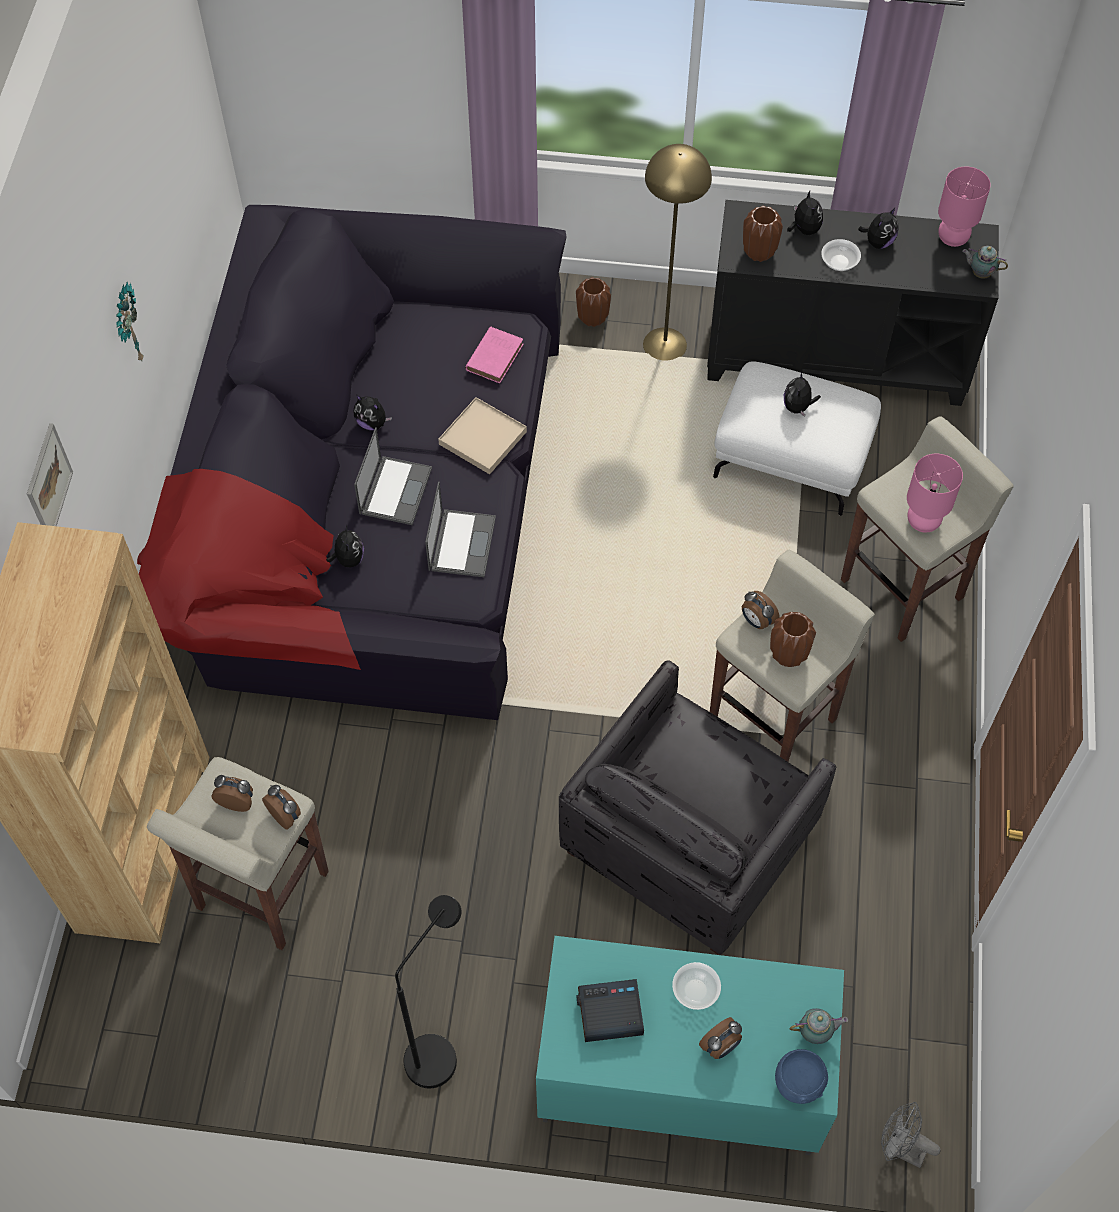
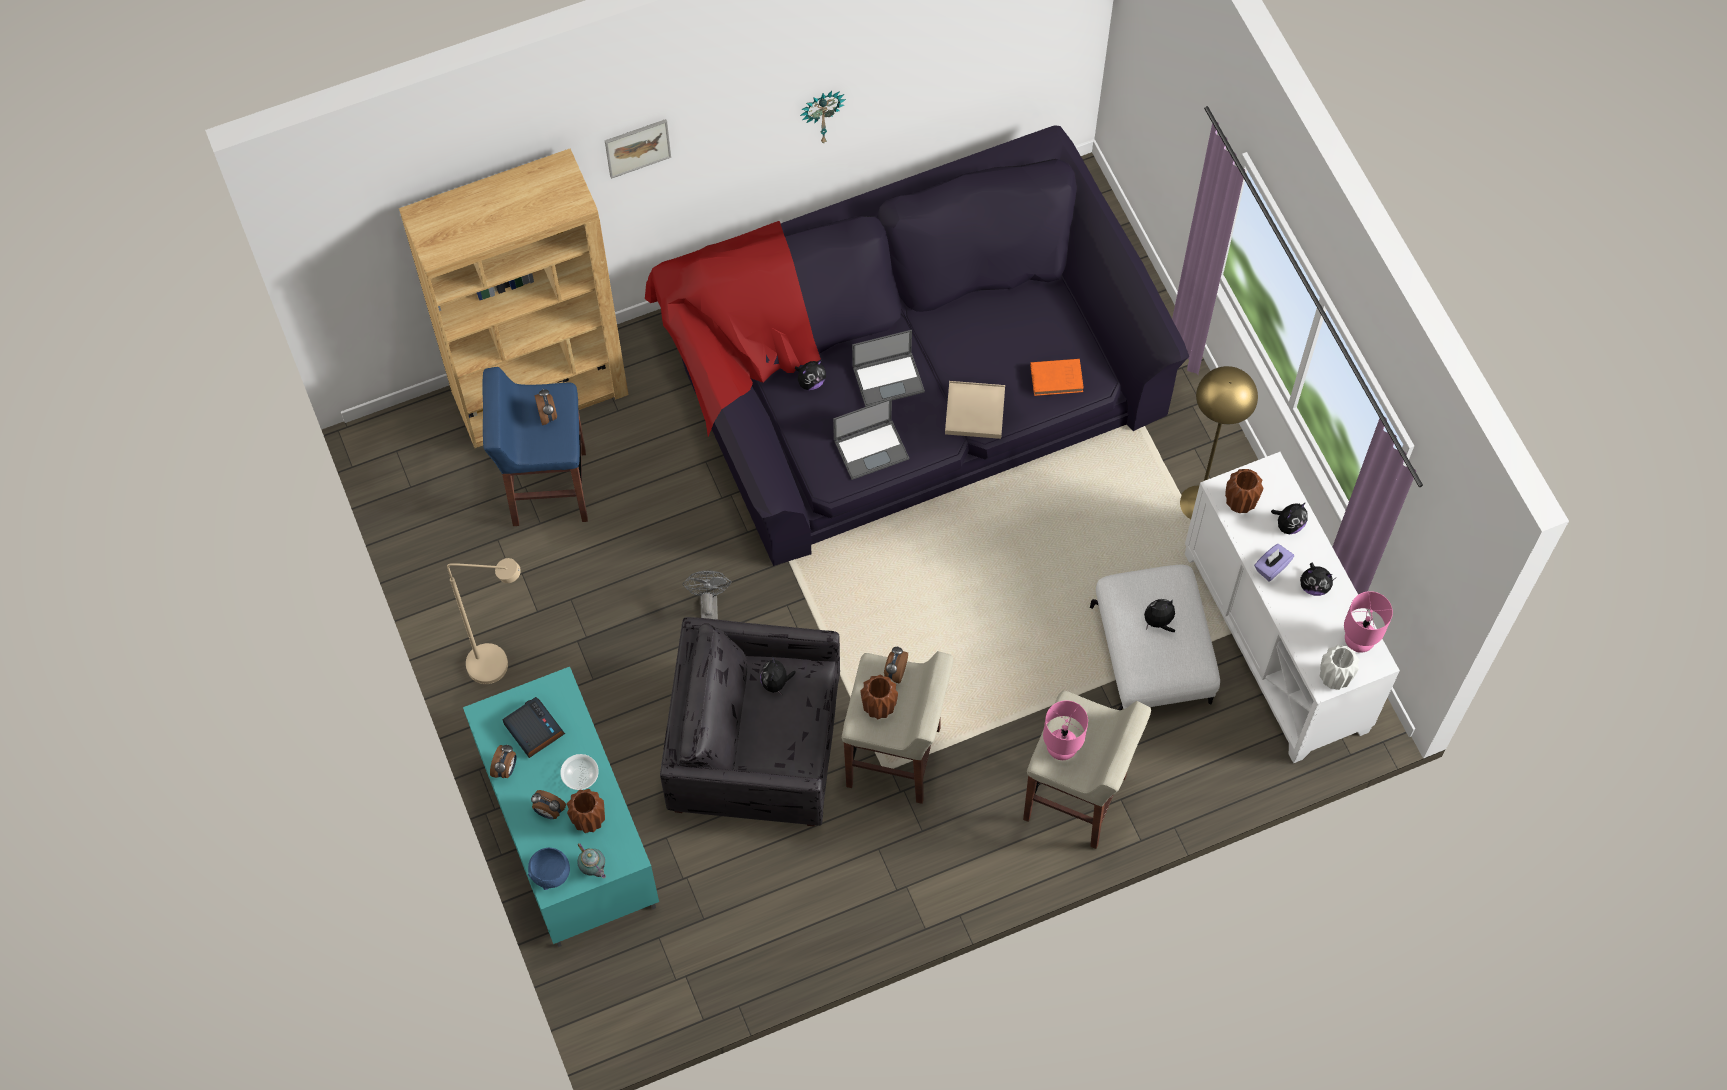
camera: 60 degrees right, 5 degrees up
(261, 892) = (547, 488): beige stool -> blue stool
(285, 815) = (555, 450): alarm clock -> alarm clock (506, 768)
(372, 423) = (939, 329): plush toy -> plush toy (776, 682)
(437, 1048) = (499, 664): black floor lamp -> beige floor lamp
(495, 356) = (1058, 378): pink book -> orange book
(593, 318) = (1189, 437): brown vase -> brown vase (589, 820)
(836, 358) = (1276, 642): black cabinet -> white cabinet
(839, 262) = (1271, 567): bowl -> purple tissue box
(900, 1147) = (597, 1006): grey fan -> grey fan (708, 604)
(980, 273) = (1334, 678): teapot -> white vase

